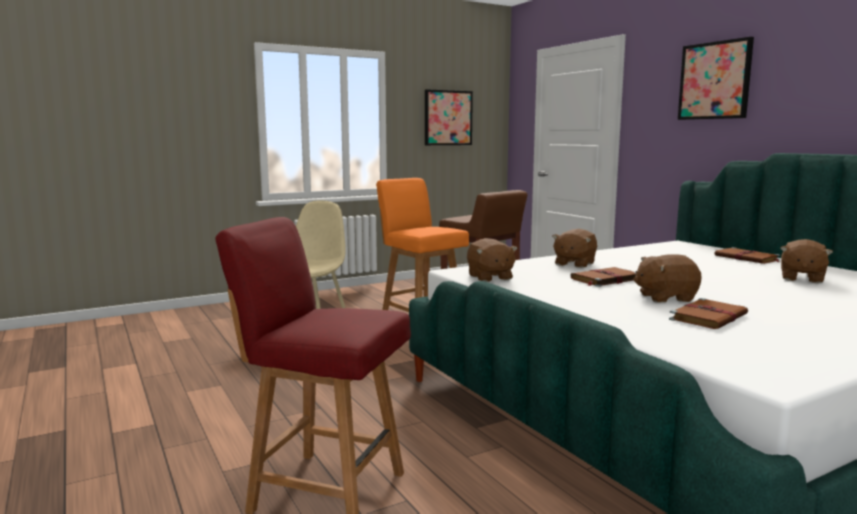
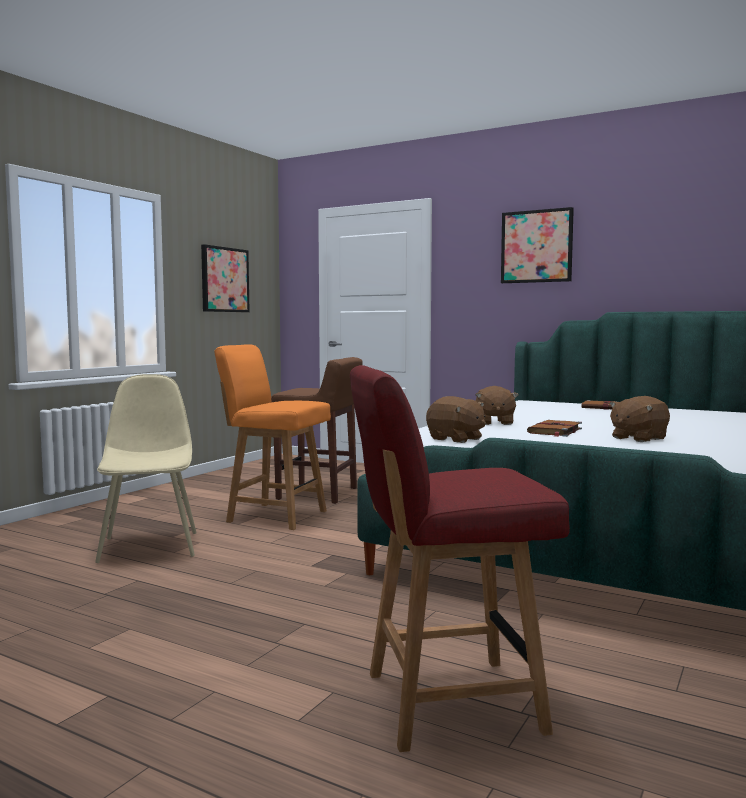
camera: 30 degrees left, 5 degrees down
(709, 317) = (705, 447): brown book -> none
(801, 278) = (682, 417): brown plush toy -> none

